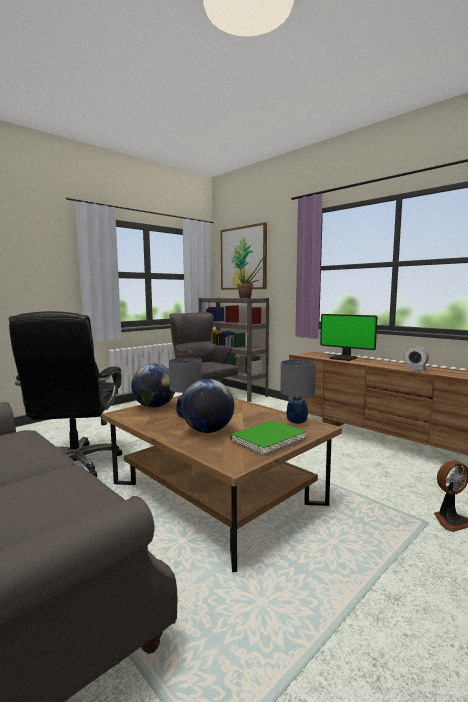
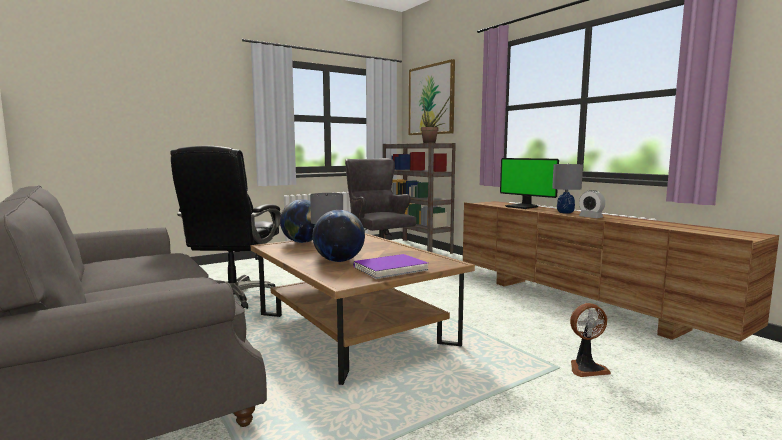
camera: 10 degrees right, 0 degrees up
(268, 440) = (390, 269): green book -> purple book
(296, 422) = (431, 258): grey table lamp -> grey table lamp (565, 213)

